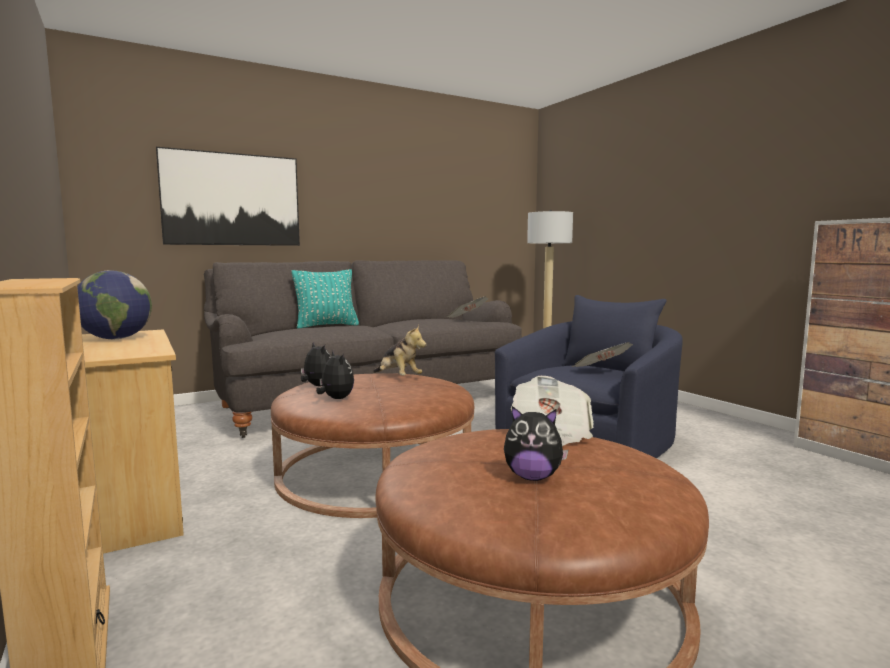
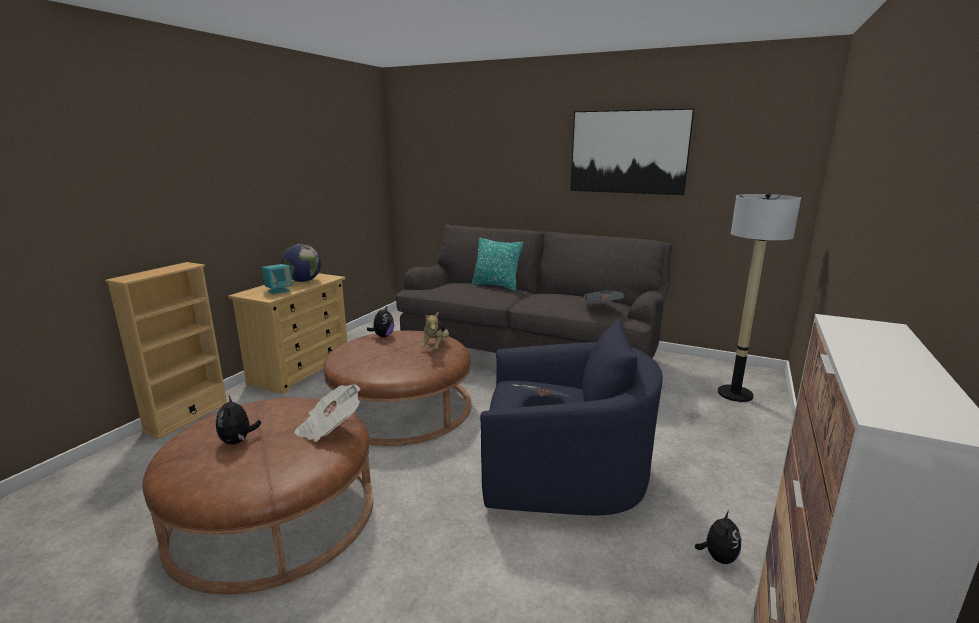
camera: 55 degrees right, 10 degrees up
(126, 348) = (279, 291): none -> turquoise speaker
(232, 199) = (476, 174): picture -> picture (628, 152)
(335, 399) = (358, 349): plush toy -> plush toy (718, 557)

